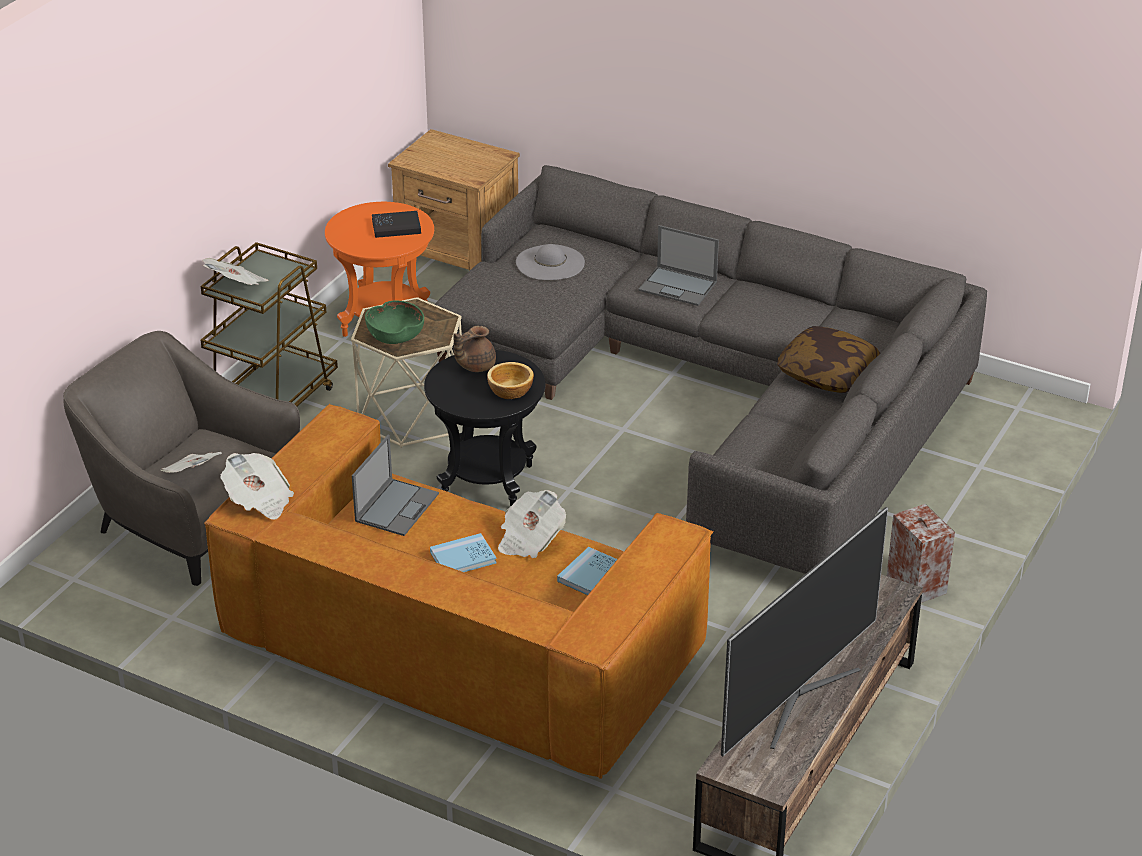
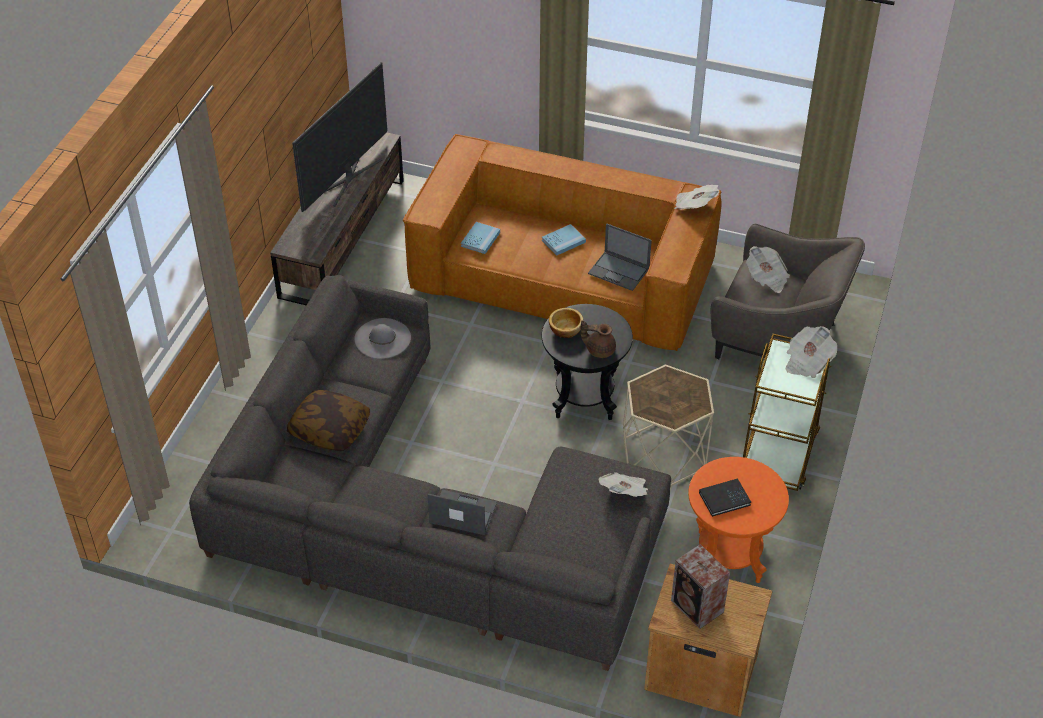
camera: 170 degrees right, 10 degrees up
(395, 337) = (674, 384): green bowl -> none
(397, 507) = (619, 271): laptop -> laptop turned 75 degrees counterclockwise
(475, 366) = (599, 349): brown teapot -> brown teapot turned 120 degrees counterclockwise
(529, 539) = (525, 258): newspaper -> newspaper (625, 493)
(550, 263) = (582, 526): grey hat -> grey hat (382, 338)
(916, 583) = (271, 355): speaker -> speaker (697, 608)

